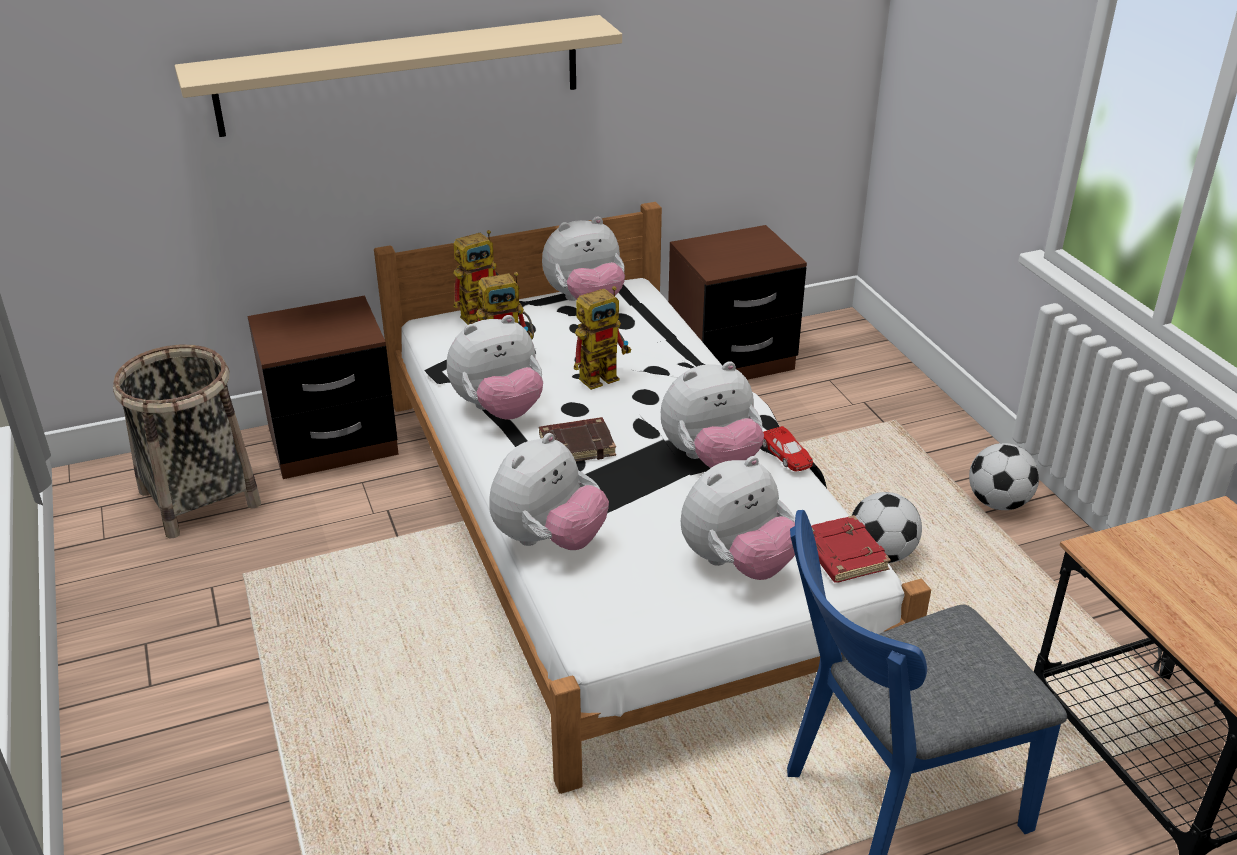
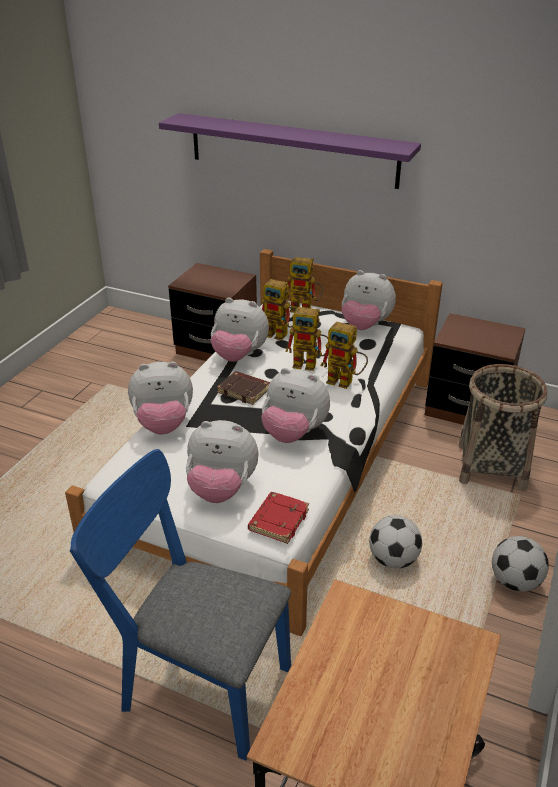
camera: 45 degrees right, 0 degrees up
(200, 498) = (137, 344): basket -> basket (491, 466)
(401, 75) = (292, 150): beige shelf -> purple shelf
(673, 374) = (345, 382): none -> toy robot
(786, 454) = (335, 453): red toy car -> none

